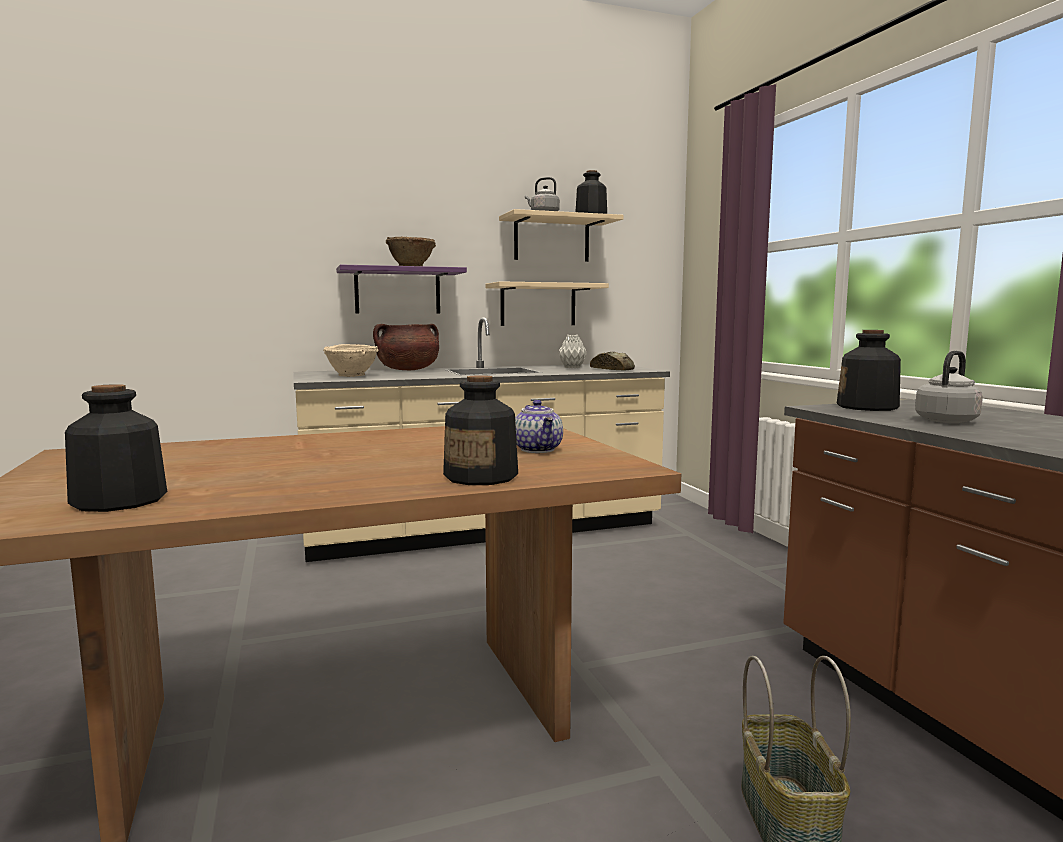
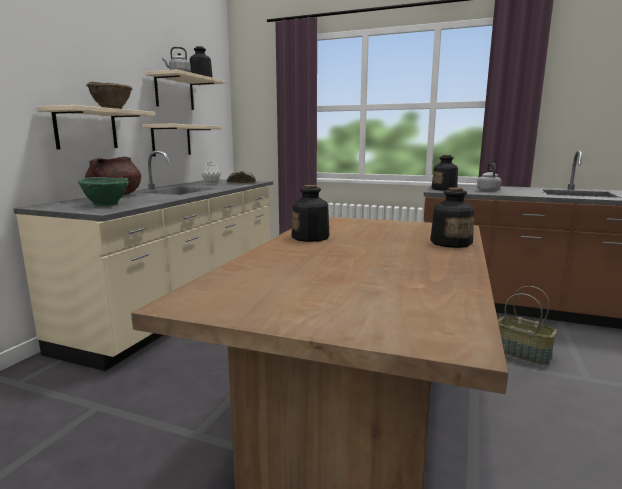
camera: 50 degrees left, 5 degrees up
(118, 501) = (420, 303): bottle -> bottle (311, 237)
(352, 375) = (107, 204): beige bowl -> green bowl
(397, 291) = (86, 129): purple shelf -> beige shelf
(539, 450) = (399, 228): teapot -> none

